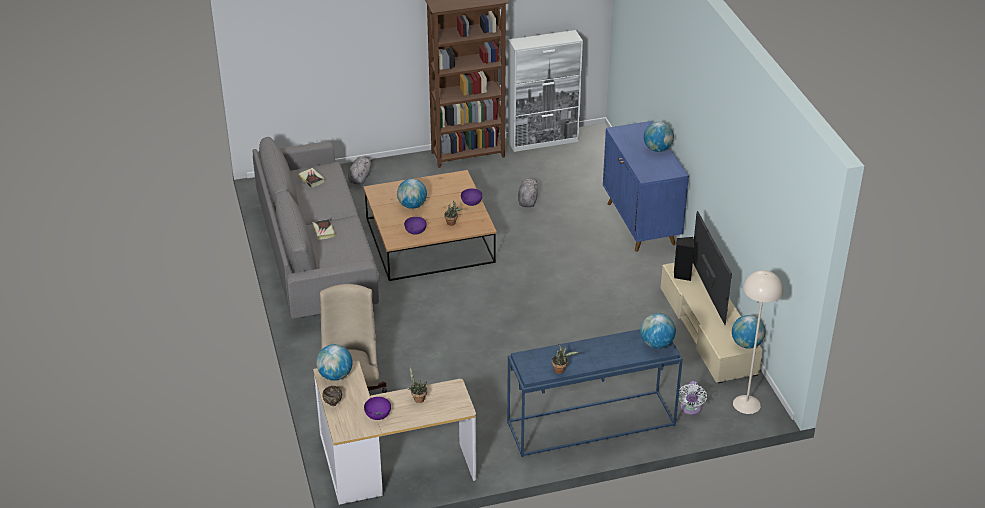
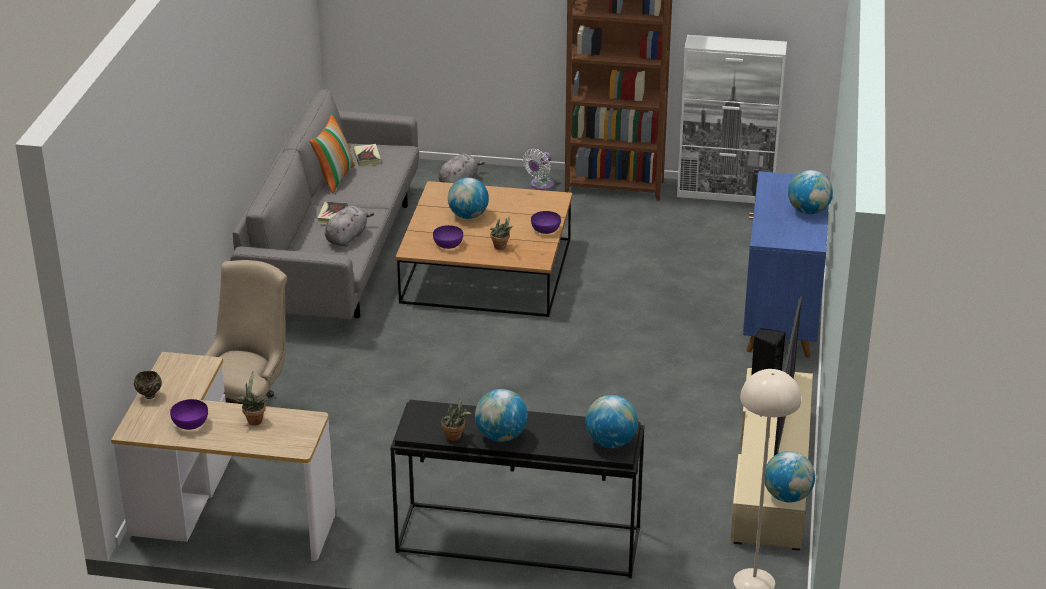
camera: 25 degrees right, 5 degrees down
(300, 201) = (334, 177): none -> pillow
(335, 376) = (180, 366): globe -> globe (501, 436)
(527, 200) = (649, 256): grey plush toy -> grey plush toy (347, 237)
(590, 425) = (516, 542): blue console table -> black console table
(690, 409) = (669, 564): white fan -> white fan (540, 185)

